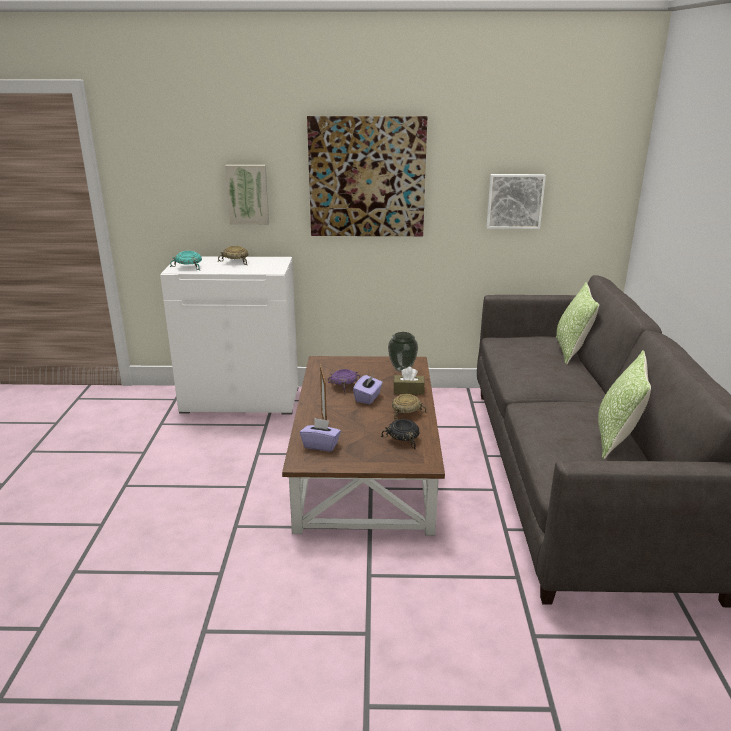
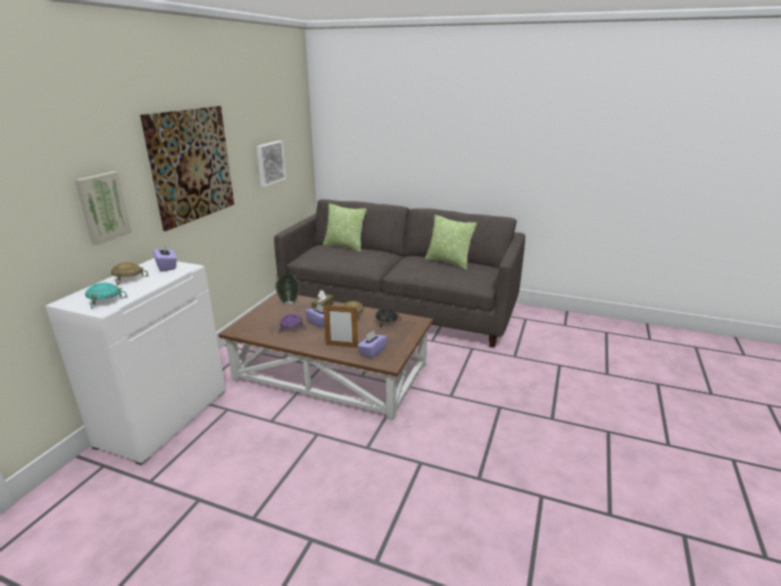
camera: 70 degrees left, 0 degrees up
(272, 265) = (167, 266): none -> purple tissue box

